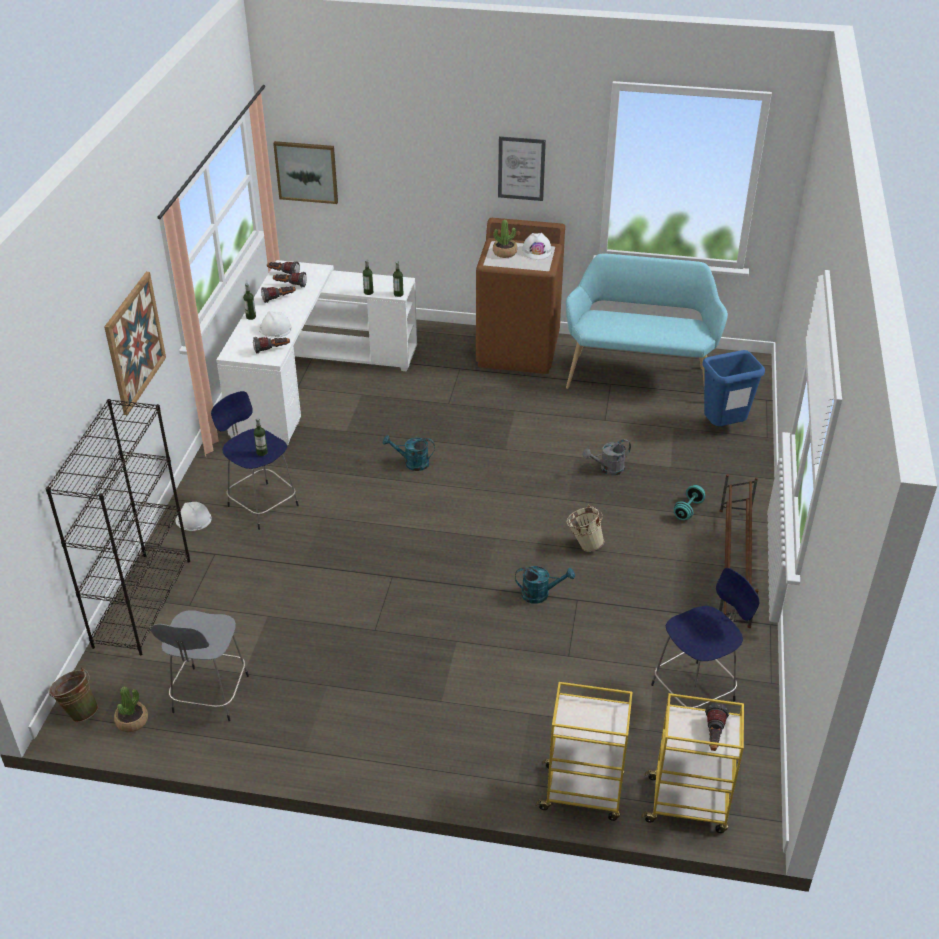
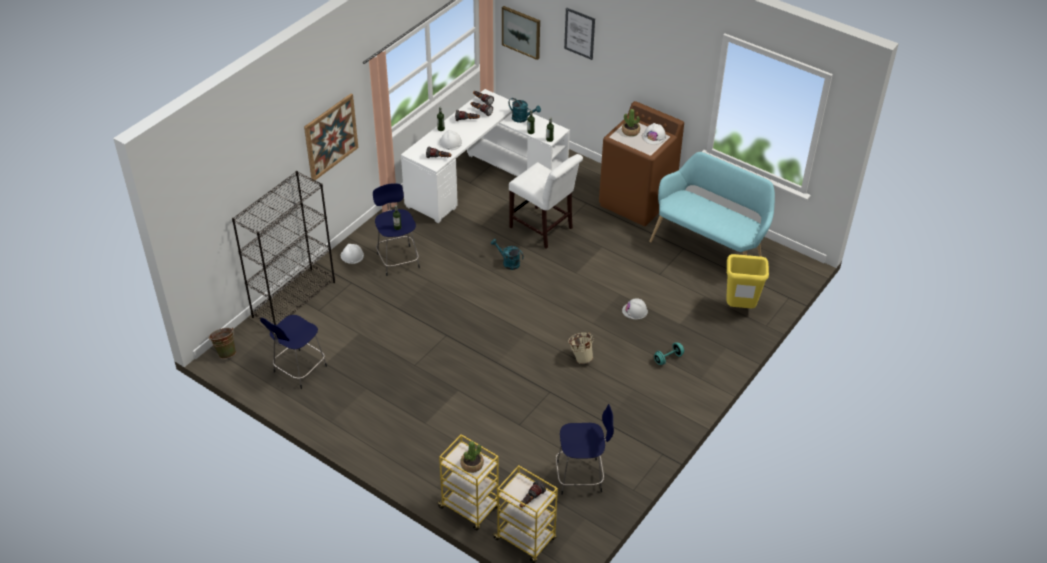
camera: 25 degrees right, 5 degrees up
(132, 721) = (250, 368): potted plant -> potted plant (472, 464)
(209, 696) = (299, 370): grey stool -> blue stool
(429, 412) = (543, 229): none -> white chair
(521, 168) = (659, 74): picture -> picture (579, 33)
(540, 594) = (529, 380): turquoise watering can -> turquoise watering can (522, 118)
(608, 469) = (635, 311): grey watering can -> white hard hat
(723, 428) = (739, 308): blue trash can -> yellow trash can
(734, 566) = (669, 407): brown shoe rack -> none

